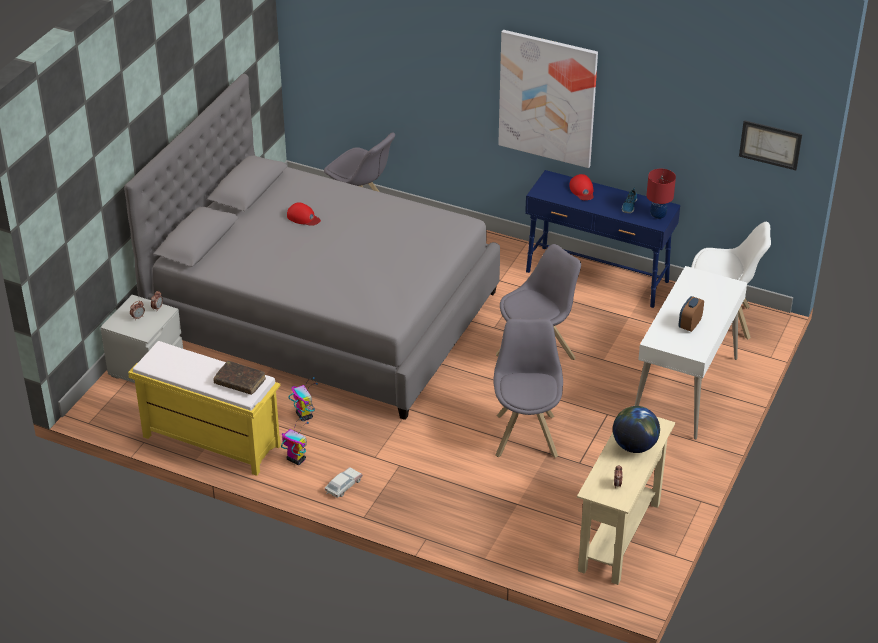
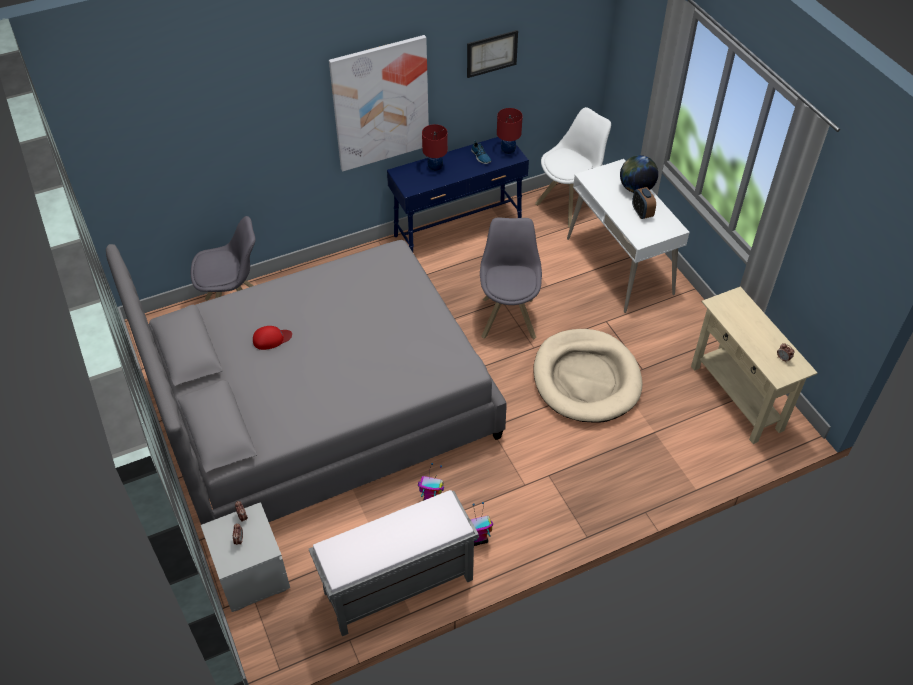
camera: 50 degrees left, 10 degrees up
(210, 441) = (397, 587): yellow bench -> grey bench
(240, 382) = (434, 518): brown book -> none
(343, 486) = (539, 527): toy car -> none
(526, 435) = (586, 379): grey chair -> beige dog bed
(582, 190) = (435, 167): red cap -> red table lamp
(634, 446) = (748, 323): globe -> globe (636, 188)
(770, 144) = (577, 42): picture -> picture (491, 53)

